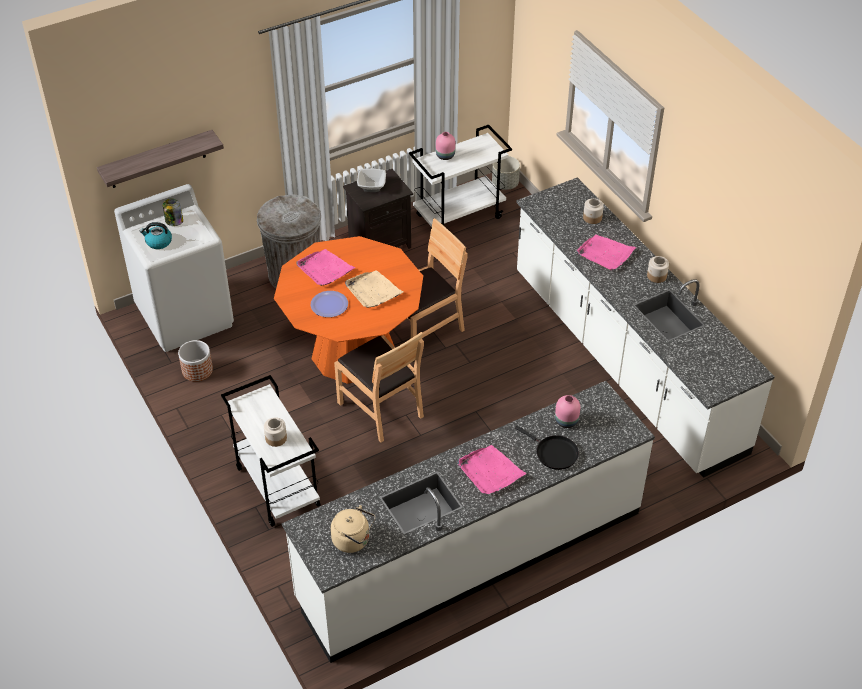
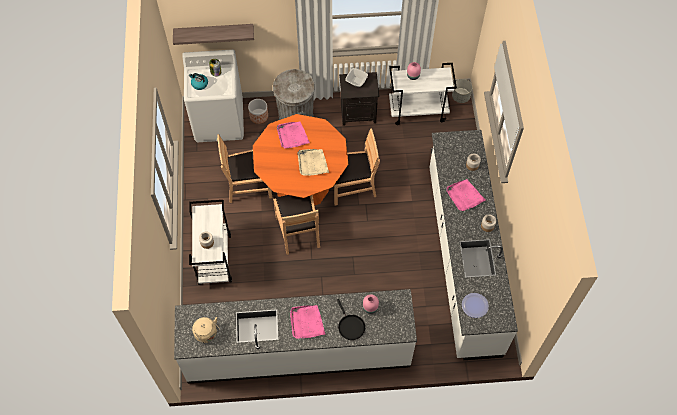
camera: 25 degrees right, 15 degrees up
(197, 370) = (208, 162): planter -> planter (258, 116)
(275, 378) = (249, 185): none -> brown chair
(329, 305) = (282, 163): plate -> plate (475, 305)

